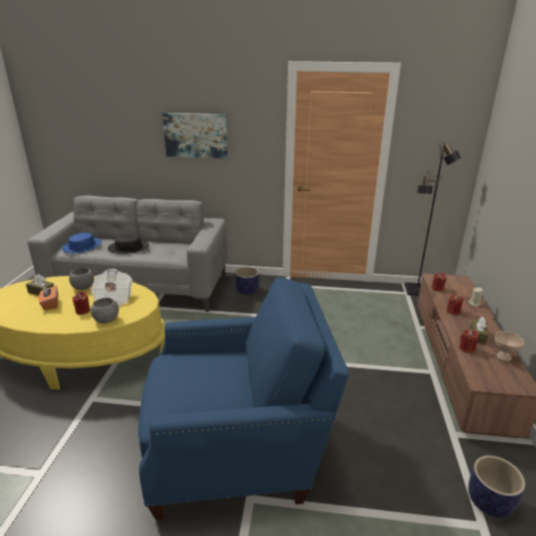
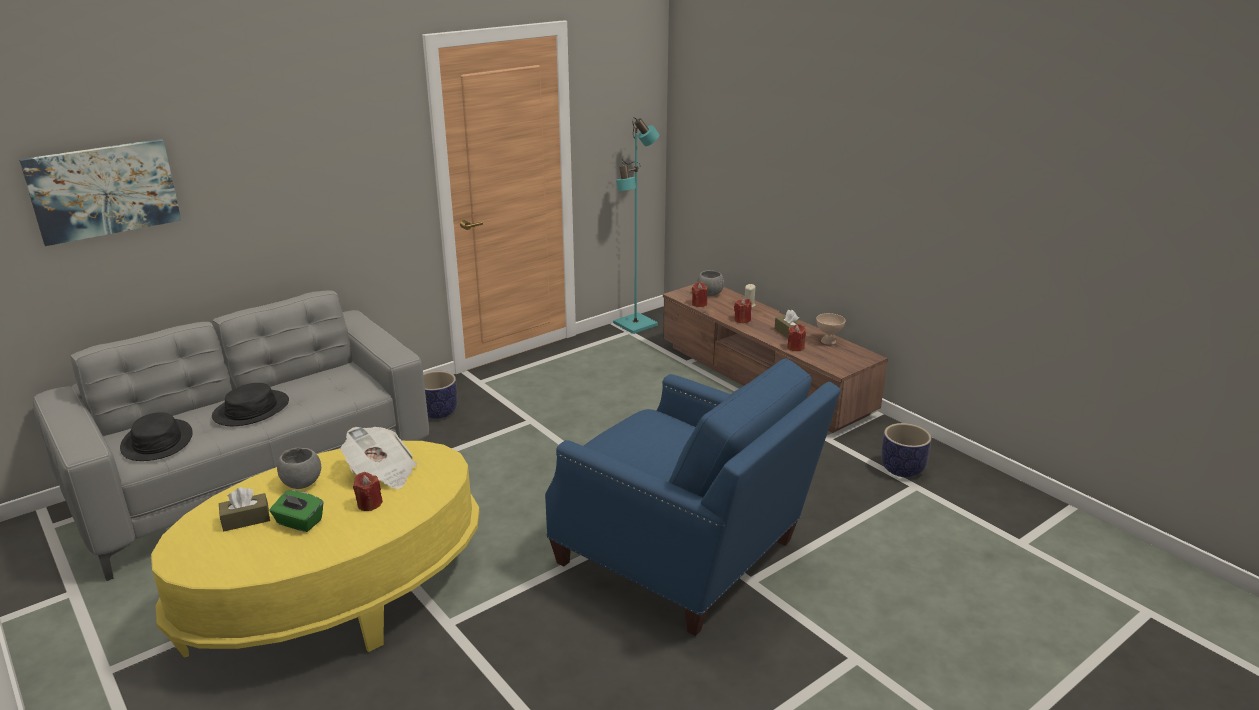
camera: 45 degrees left, 0 degrees up
(50, 304) = (299, 522): orange tissue box -> green tissue box
(82, 246) = (157, 442): blue hat -> black hat
(107, 320) = (426, 494): grey bowl -> grey bowl (709, 294)
(196, 135) = (287, 178): picture -> picture (103, 190)
(237, 449) = (684, 557): blue armchair -> blue armchair turned 90 degrees clockwise
(417, 290) = (635, 324): black floor lamp -> turquoise floor lamp

